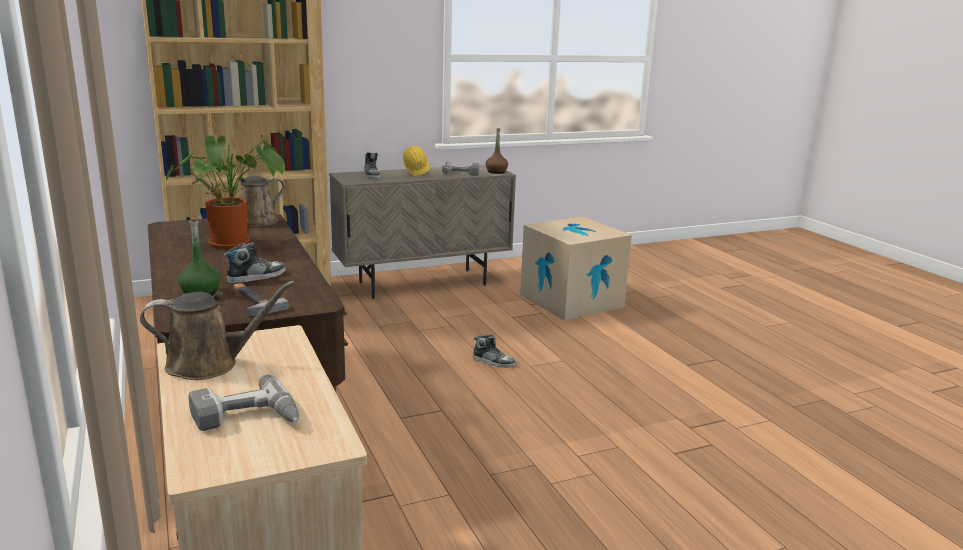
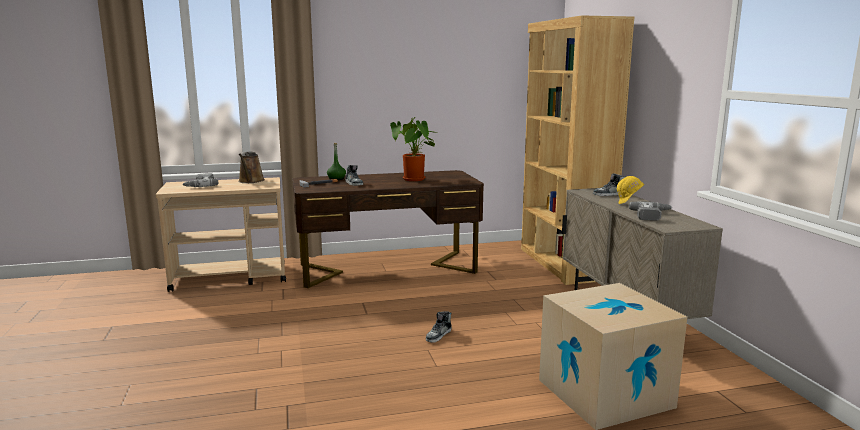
camera: 100 degrees right, 5 degrees down
(252, 222) = (460, 181): brown watering can -> none
(496, 172) = (670, 226): brown bottle -> none

